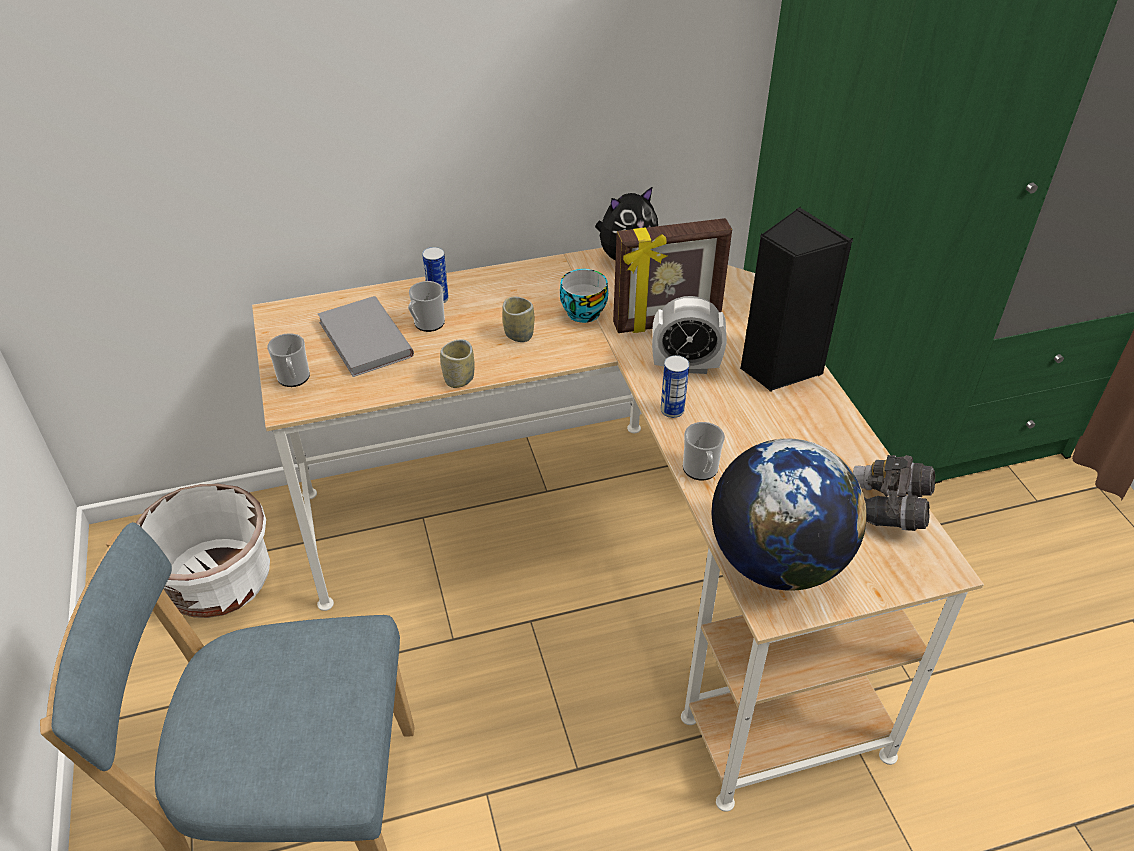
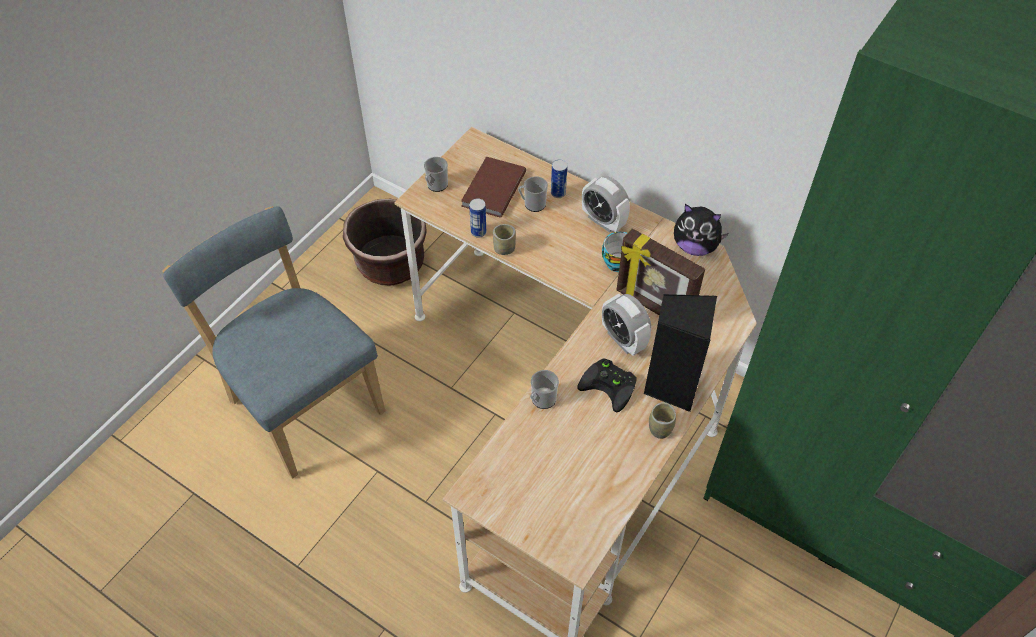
camera: 50 degrees right, 10 degrees up
(217, 583) = (390, 263): white planter -> brown planter
(363, 340) = (492, 189): grey book -> brown book
(517, 291) = (603, 221): none -> alarm clock
(519, 334) = (567, 248): cup -> cup (660, 429)
(672, 410) = (577, 357): can -> can (478, 232)
(735, 408) = (611, 386): none -> black game controller
(776, 561) = (506, 475): globe -> none
(886, 510) = (597, 508): grey binoculars -> none

